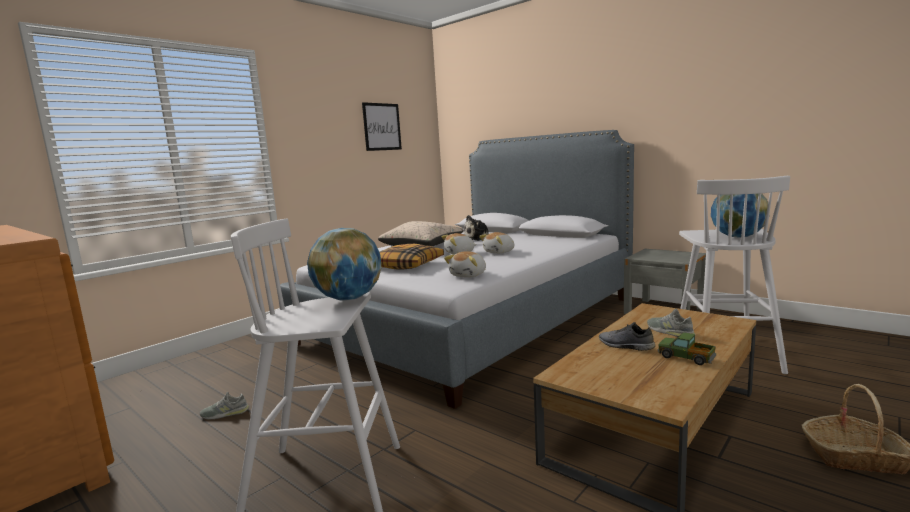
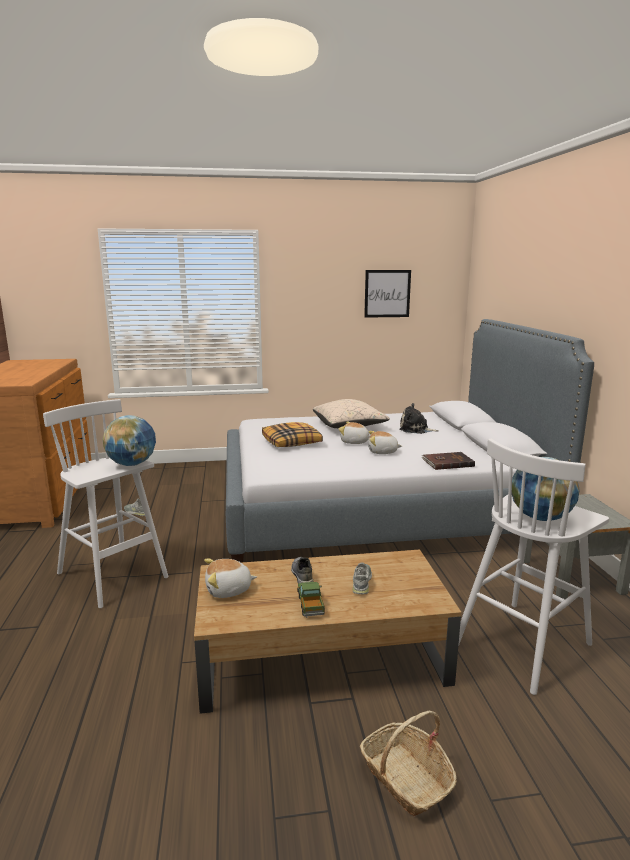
camera: 40 degrees right, 5 degrees up
(469, 275) = (298, 468): plush toy -> plush toy (229, 590)
(560, 246) = (447, 462): none -> brown book

